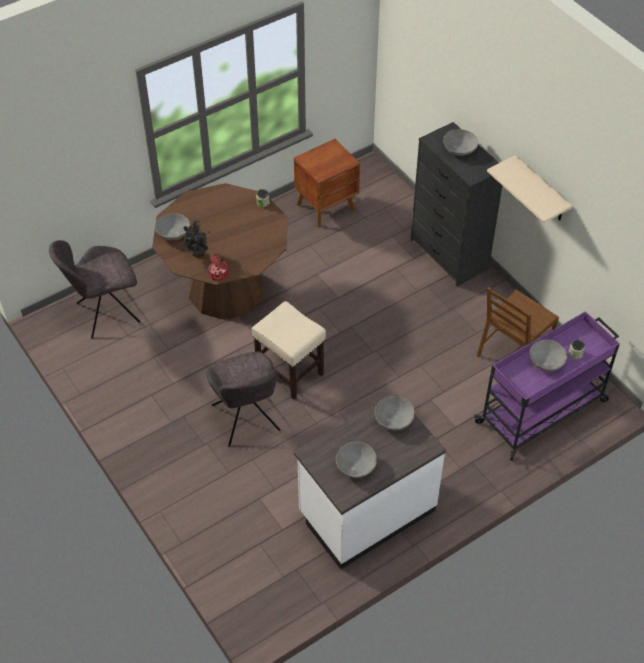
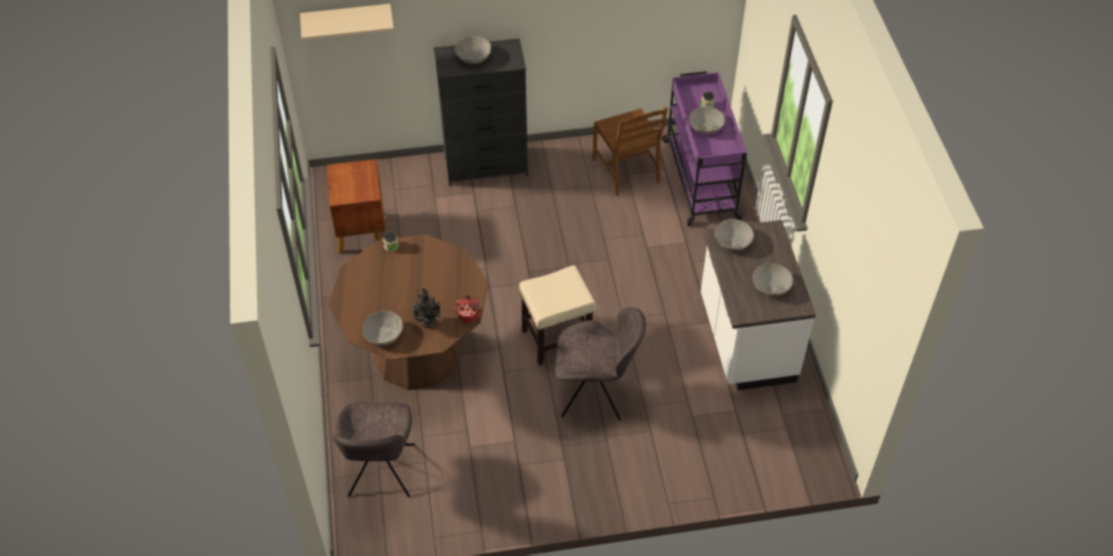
camera: 65 degrees left, 0 degrees up
(541, 190) = (565, 26): beige shelf -> beige shelf (347, 20)

